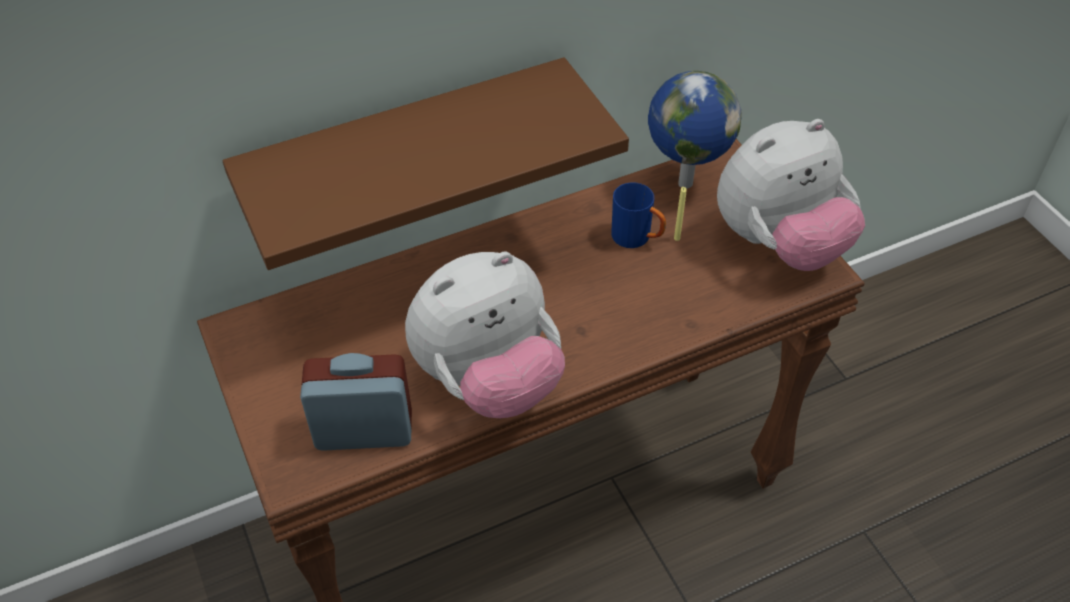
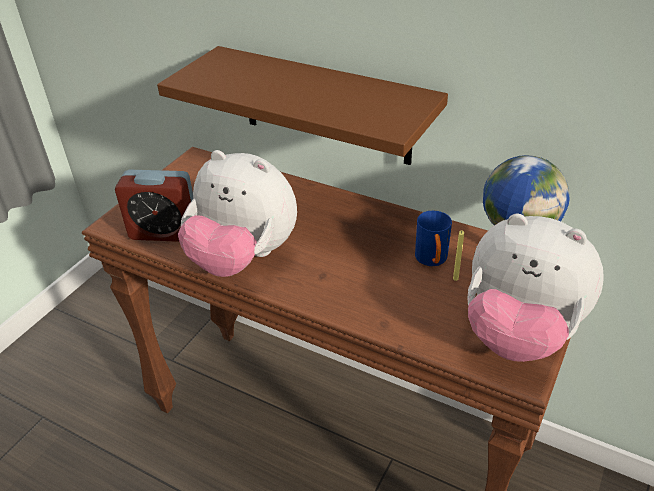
camera: 55 degrees right, 10 degrees down
(364, 430) = (164, 232): alarm clock -> alarm clock turned 135 degrees clockwise

